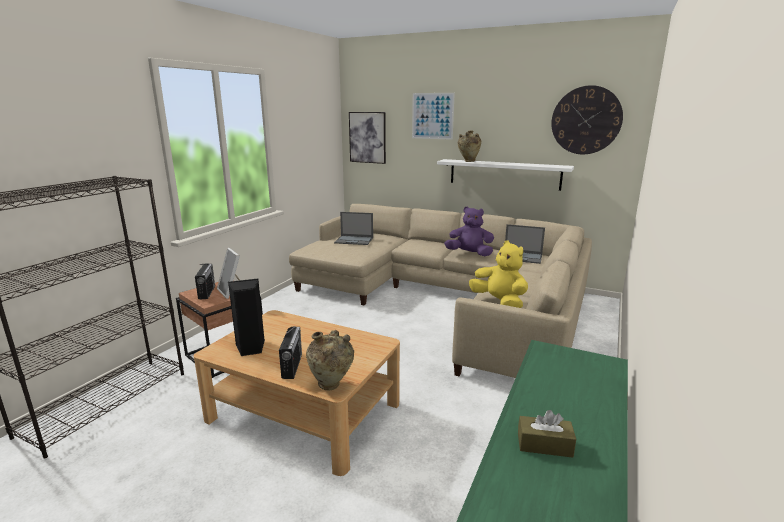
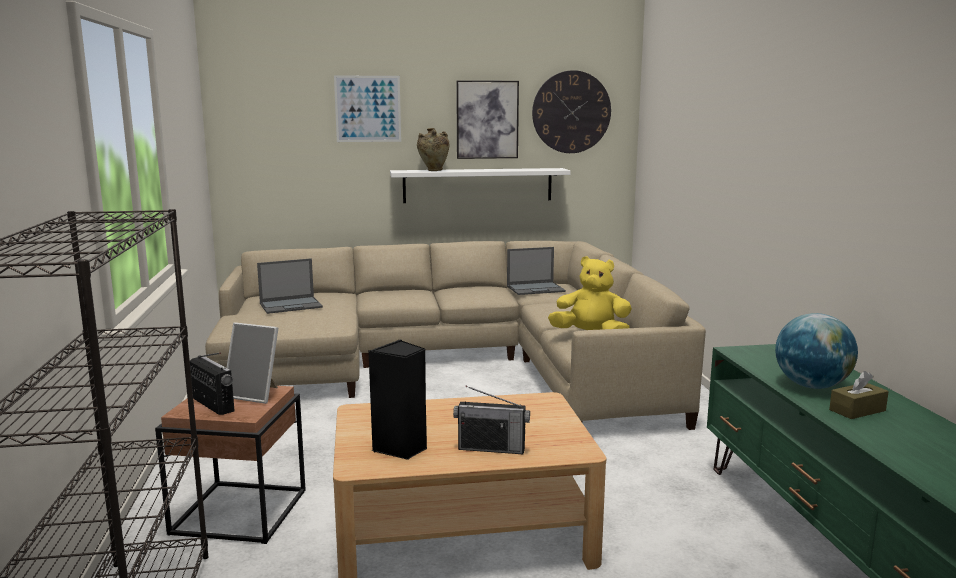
camera: 35 degrees left, 5 degrees down
(292, 366) = (491, 448): radio -> radio turned 135 degrees clockwise
(331, 386) = (571, 450): beige vase -> none
(367, 137) = (257, 144): picture -> picture (487, 119)
(469, 254) = (472, 295): purple plush toy -> none
(548, 404) = (812, 386): none -> globe

